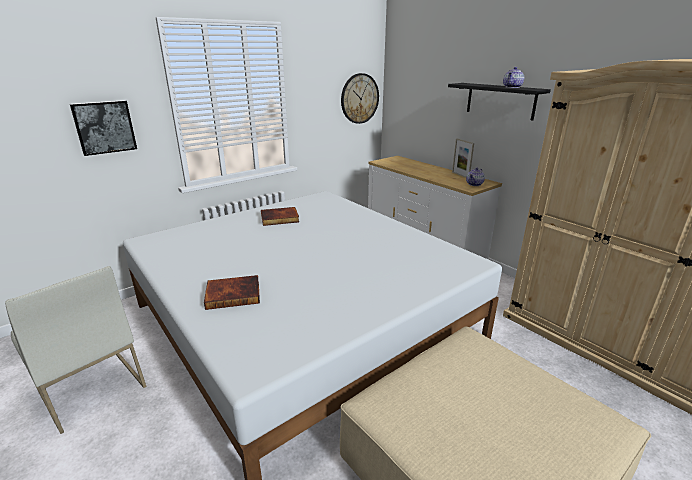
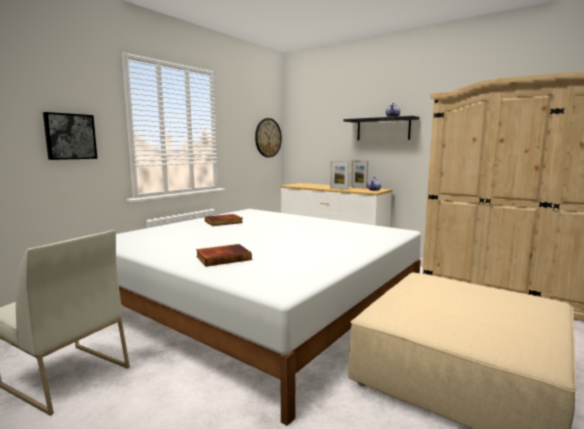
camera: 15 degrees left, 15 degrees down
(432, 177) = (339, 189): none -> picture frame

